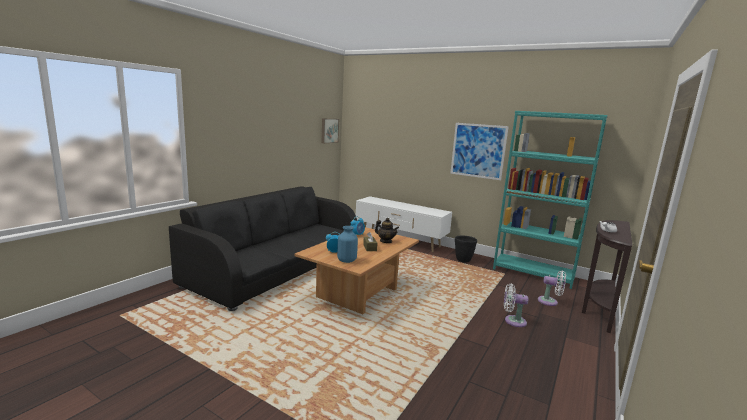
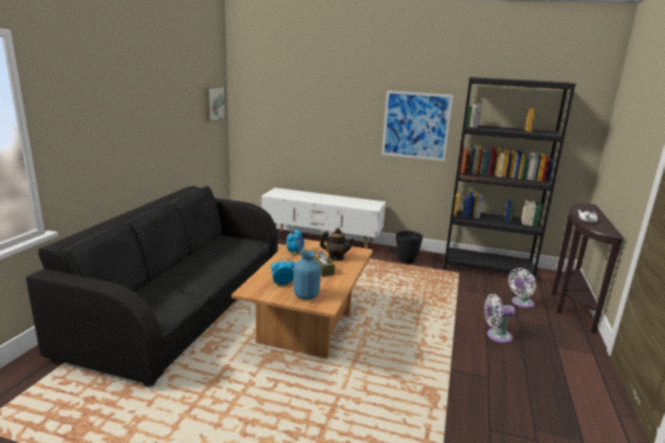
camera: 15 degrees left, 5 degrees up
(533, 273) = (487, 268): turquoise bookcase -> black bookcase
(550, 302) = (521, 303): white fan -> white fan turned 135 degrees clockwise

